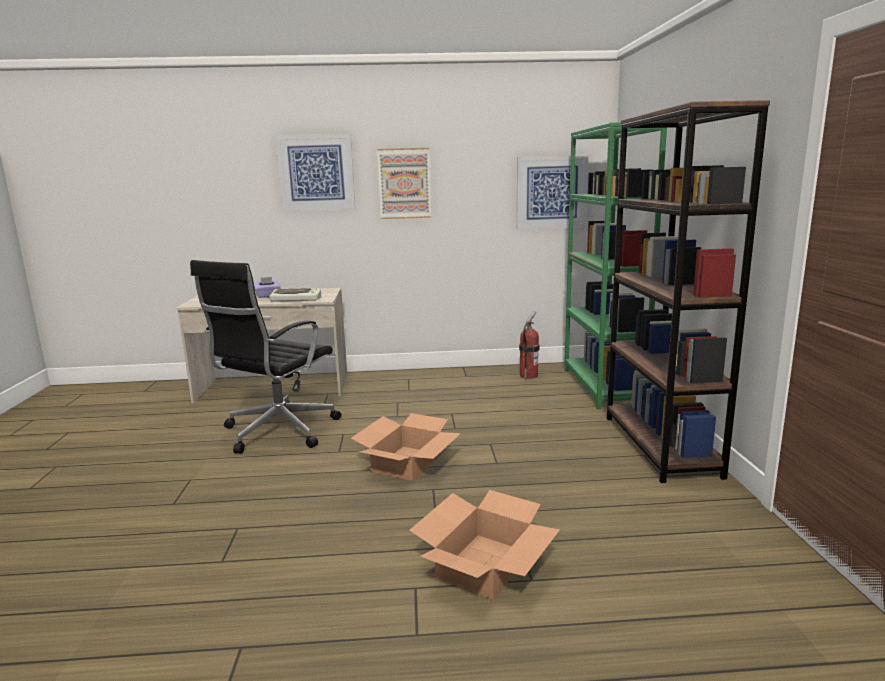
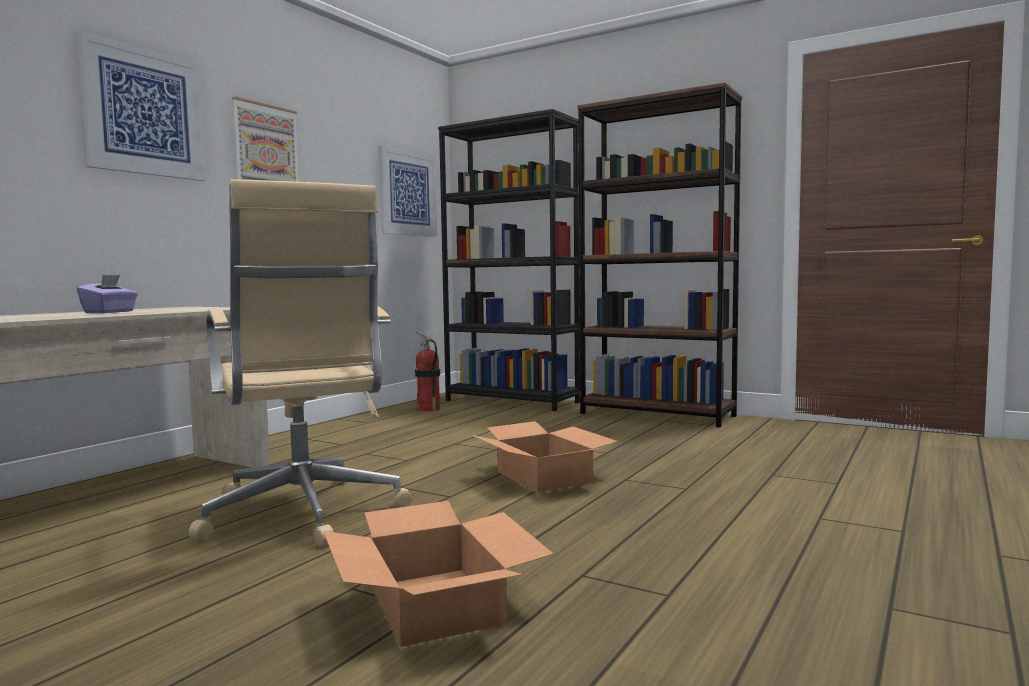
camera: 55 degrees left, 10 degrees down
(277, 432) = (303, 514): black office chair -> beige office chair
(296, 299) = (190, 310): keyboard -> none
(484, 565) = (800, 490): cardboard box -> cardboard box (435, 604)
(602, 386) = (512, 401): green bookcase -> black bookcase

